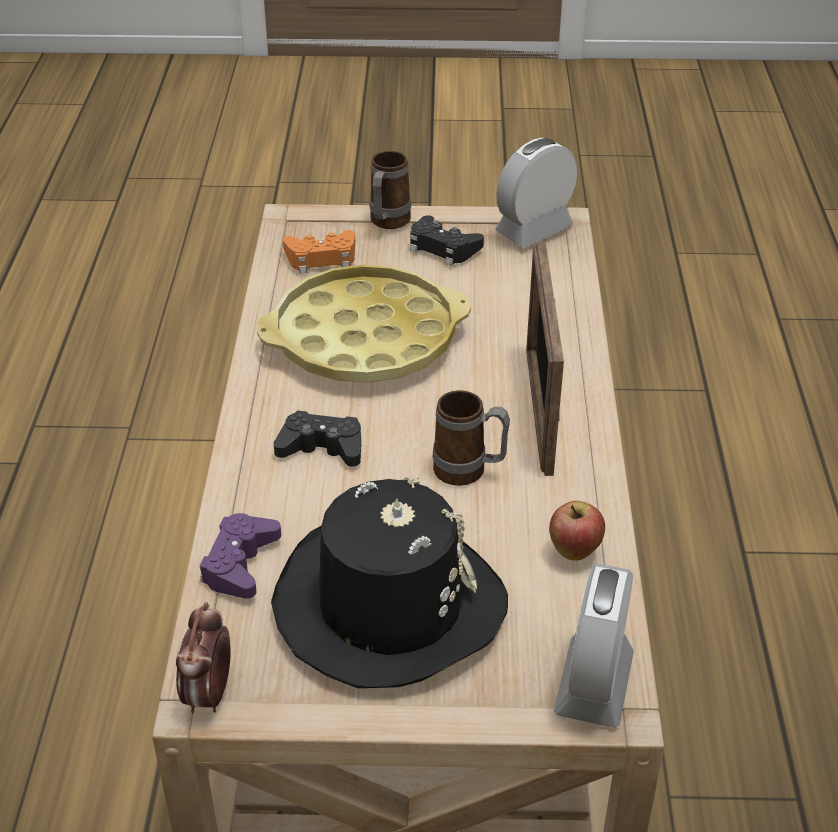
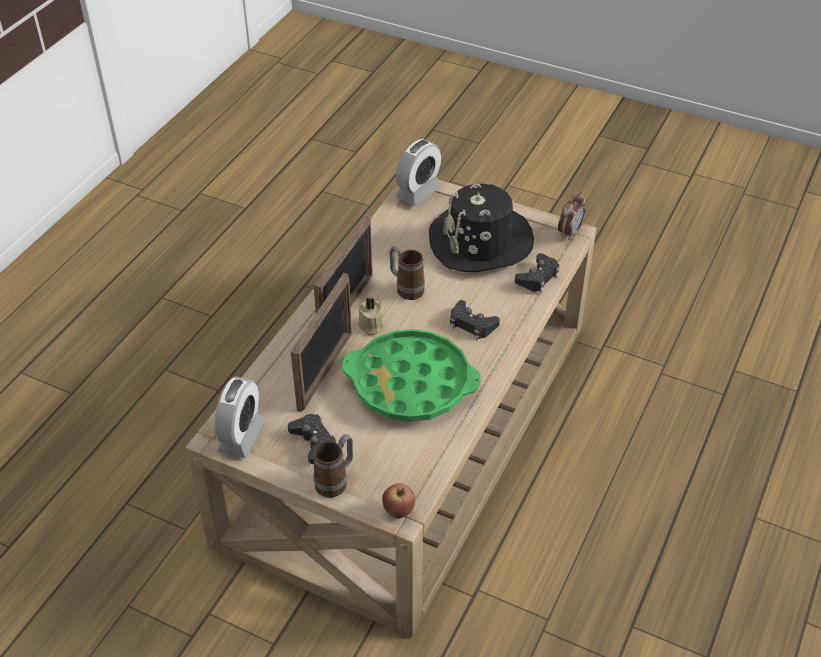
camera: 155 degrees left, 5 degrees up
(240, 563) = (538, 277): purple game controller -> black game controller
(321, 258) = (401, 462): orange game controller -> none
(365, 338) = (411, 383): yellow tray -> green tray
(482, 397) = (370, 325): none -> beige candle
(497, 324) = (325, 370): none -> picture frame
(534, 229) = (241, 436): alarm clock -> alarm clock turned 60 degrees counterclockwise
(574, 552) = (387, 237): apple -> apple (399, 512)

